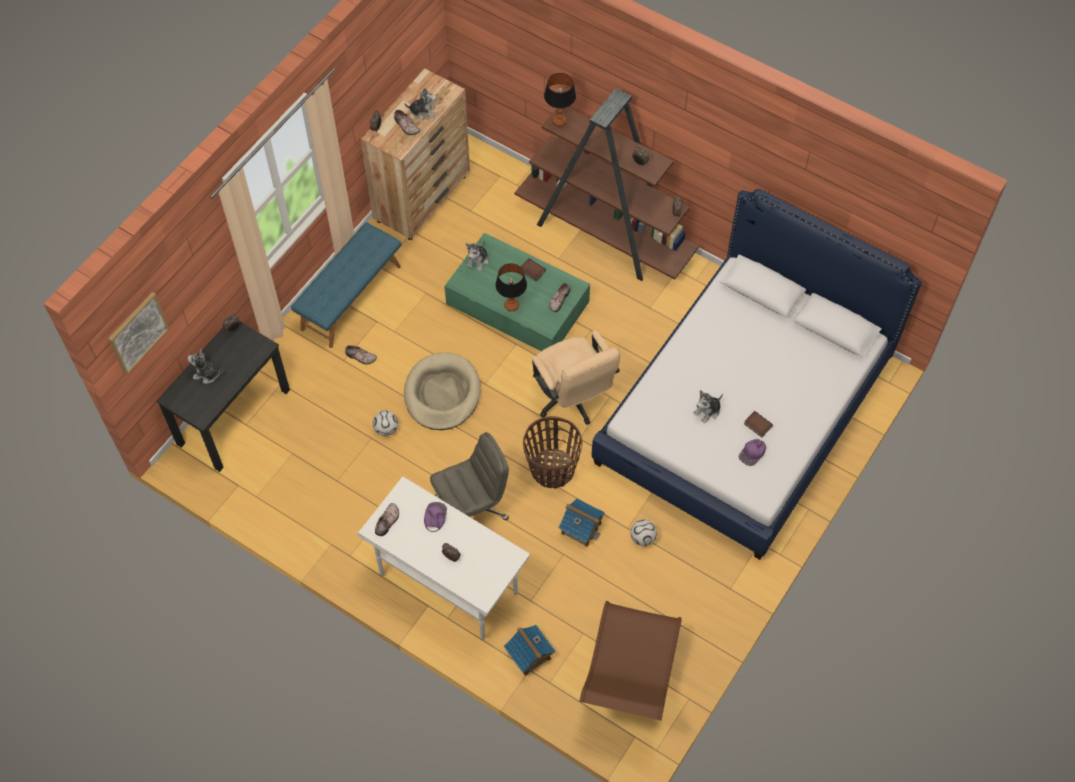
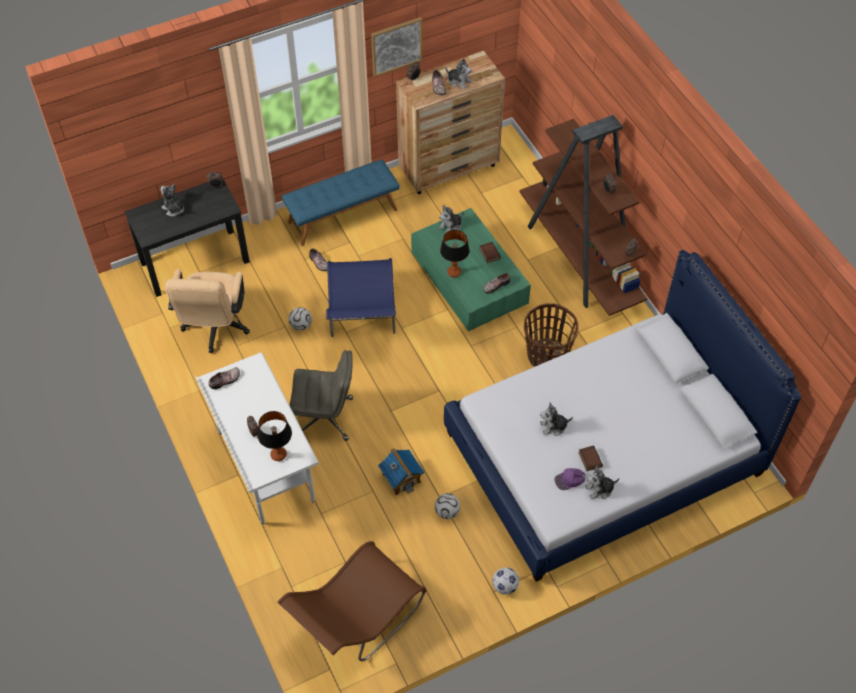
camera: 30 degrees right, 5 degrees down
(137, 332) = (114, 138): picture -> picture (396, 46)
(435, 517) = (263, 395): purple cap -> none
(442, 394) = (362, 319): beige dog bed -> blue chair
(529, 655) = (290, 556): toy house -> none
(552, 469) = (409, 420): basket -> basket (546, 356)
(559, 121) = (563, 131): table lamp -> table lamp (279, 454)
(572, 399) = (464, 373): beige office chair -> beige office chair (215, 329)
(736, 578) = (505, 586): none -> football
(783, 448) = (600, 489): none -> plush toy

